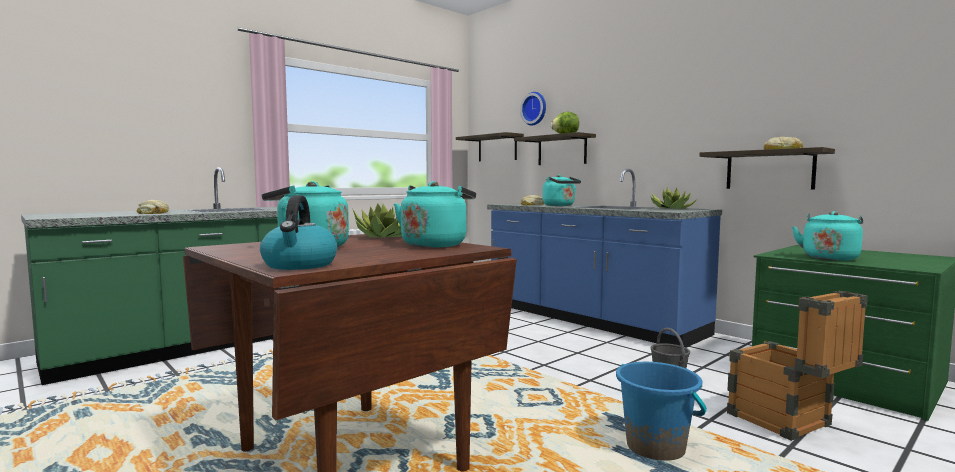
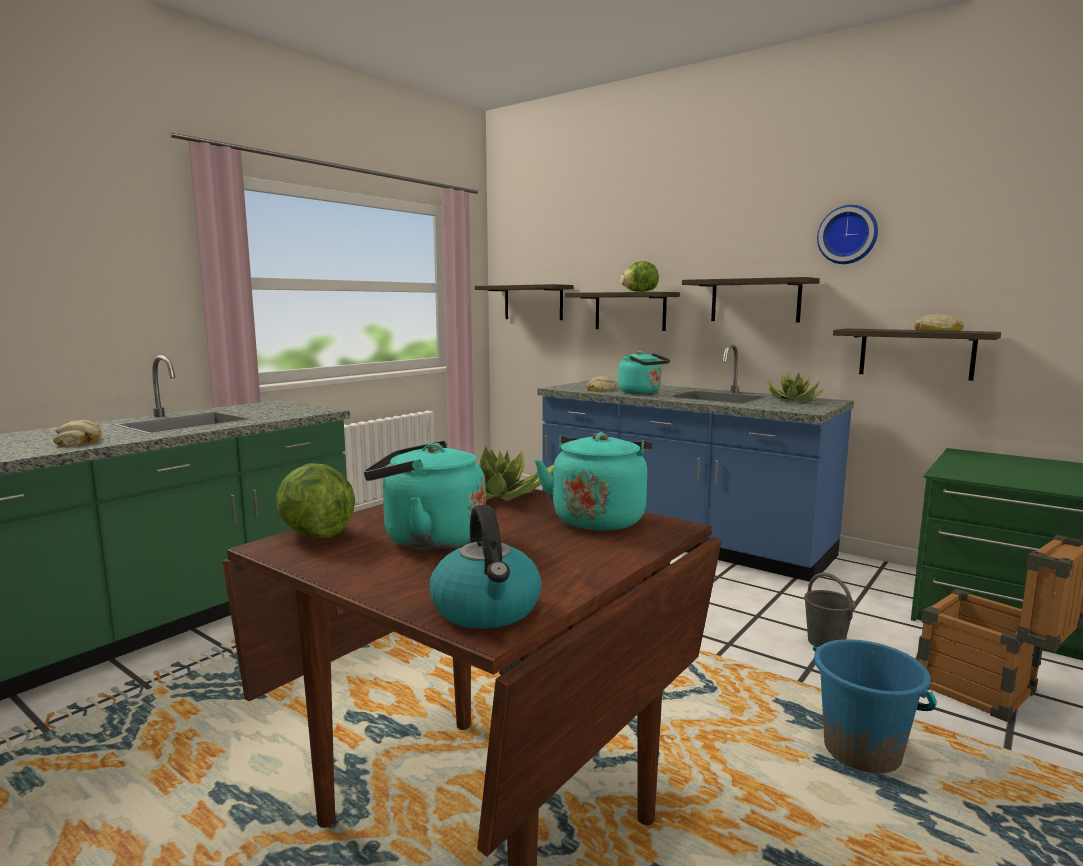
camera: 10 degrees left, 5 degrees up
(243, 244) = (314, 535): none -> lettuce
(535, 109) = (590, 252): wall clock -> wall clock (848, 235)
(649, 136) = (755, 300): none -> shelf
(829, 258) = (1014, 478): turquoise kettle -> none

